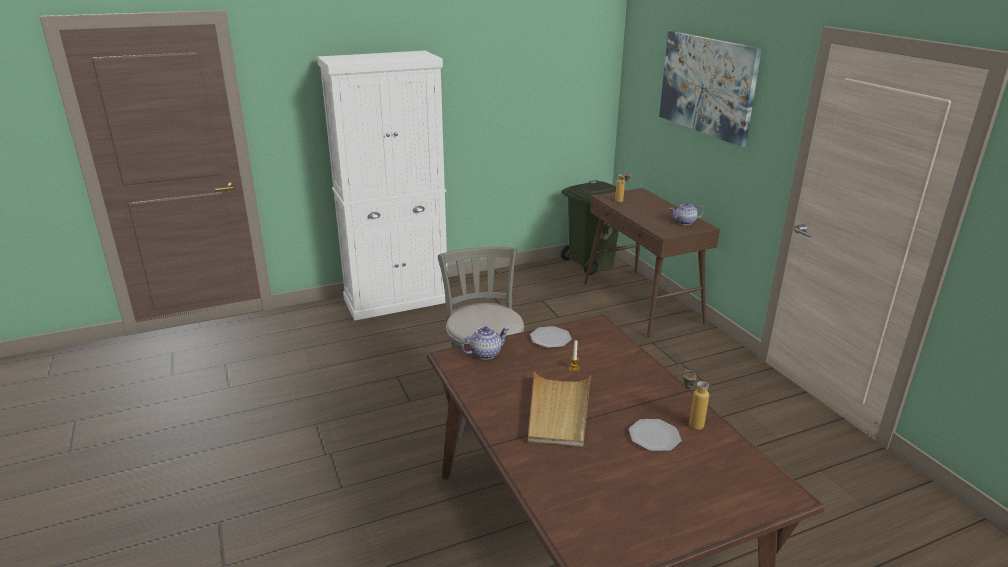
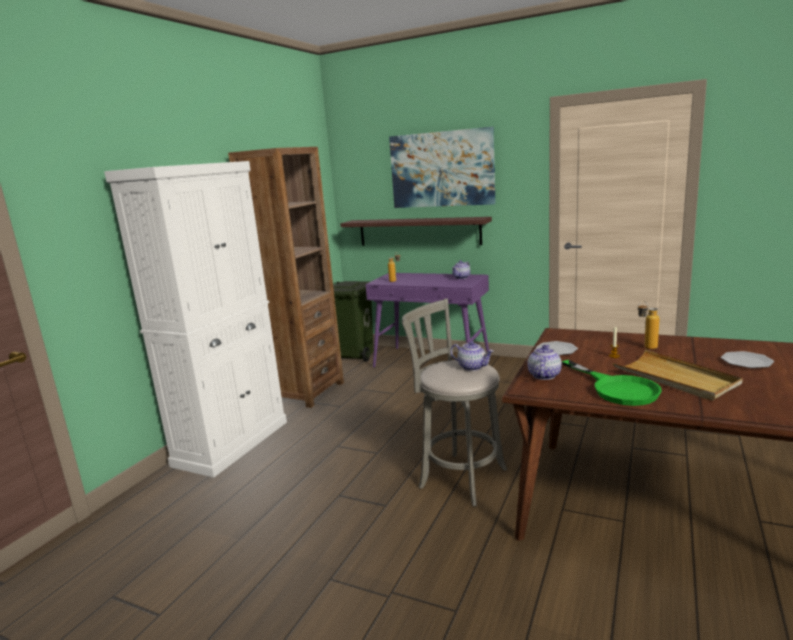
camera: 40 degrees left, 10 degrees down
(498, 321) = (472, 367): none -> teapot
(499, 393) = (617, 389): none -> green frying pan
(500, 282) = (306, 391): none -> brown bookcase
(642, 302) = (432, 362): brown console table -> purple console table
(676, 152) = (418, 232): none -> shelf
(690, 423) = (738, 348): bottle -> bottle (646, 348)

